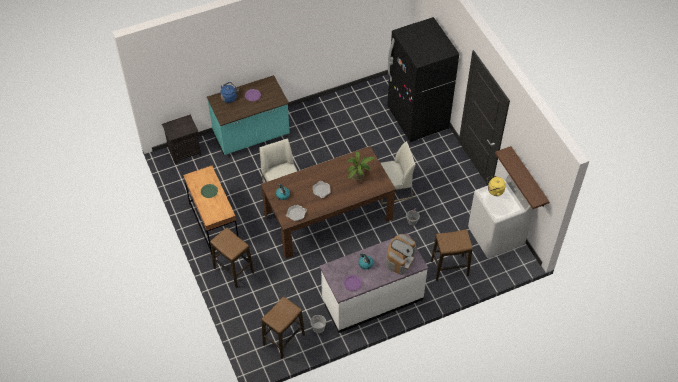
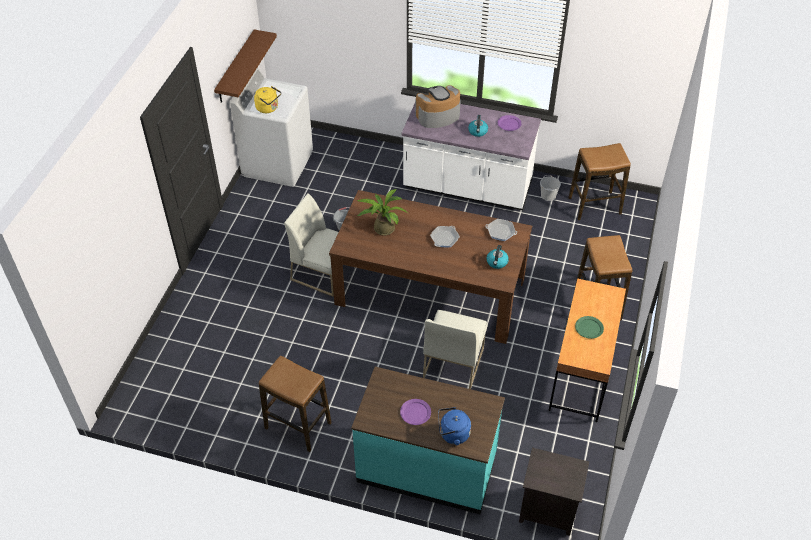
camera: 140 degrees left, 5 degrees down
(417, 119) = (189, 335): black fridge -> none
(449, 268) = (359, 166): stool -> stool (297, 426)

